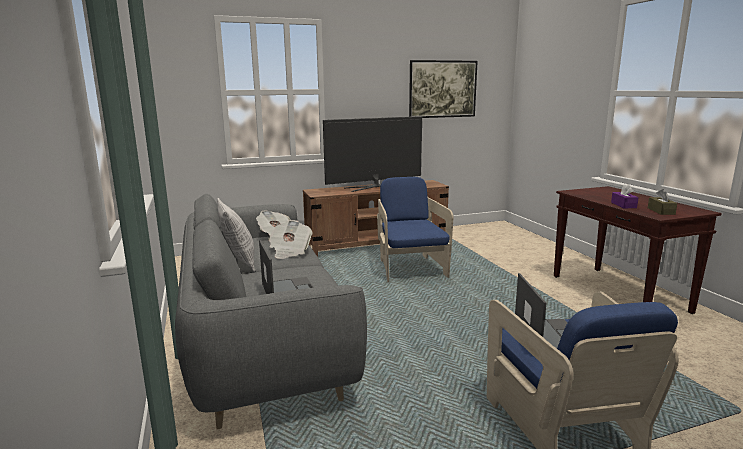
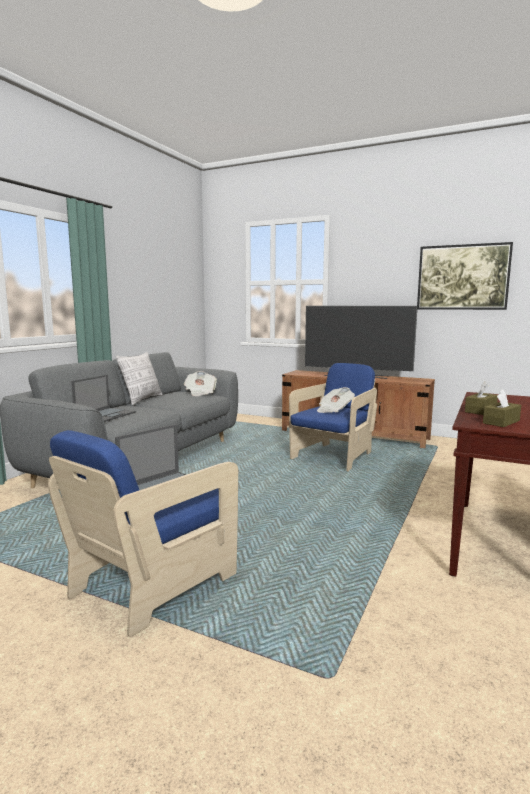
camera: 45 degrees right, 5 degrees down
(290, 251) = (180, 400): newspaper -> newspaper (334, 410)
(623, 205) = (480, 411): purple tissue box -> brown tissue box

